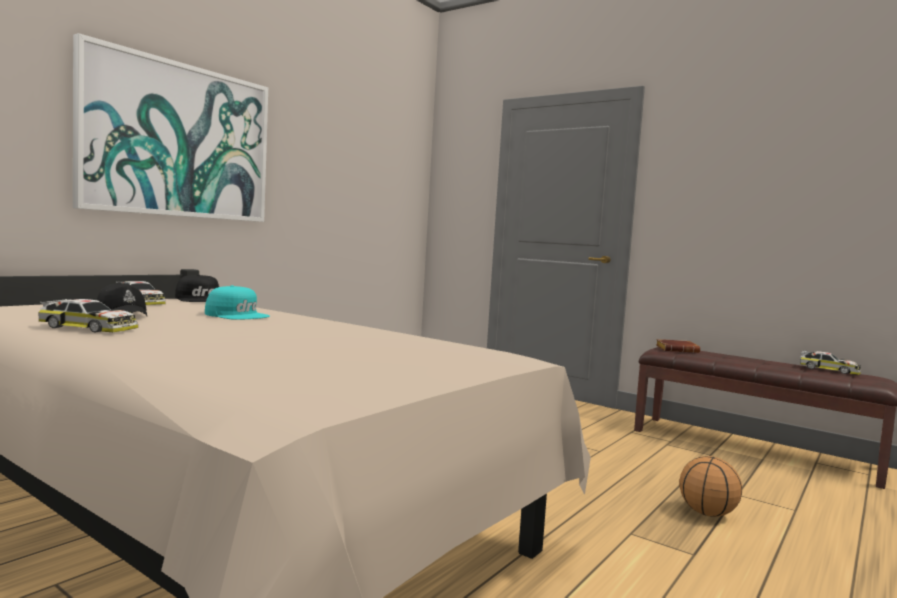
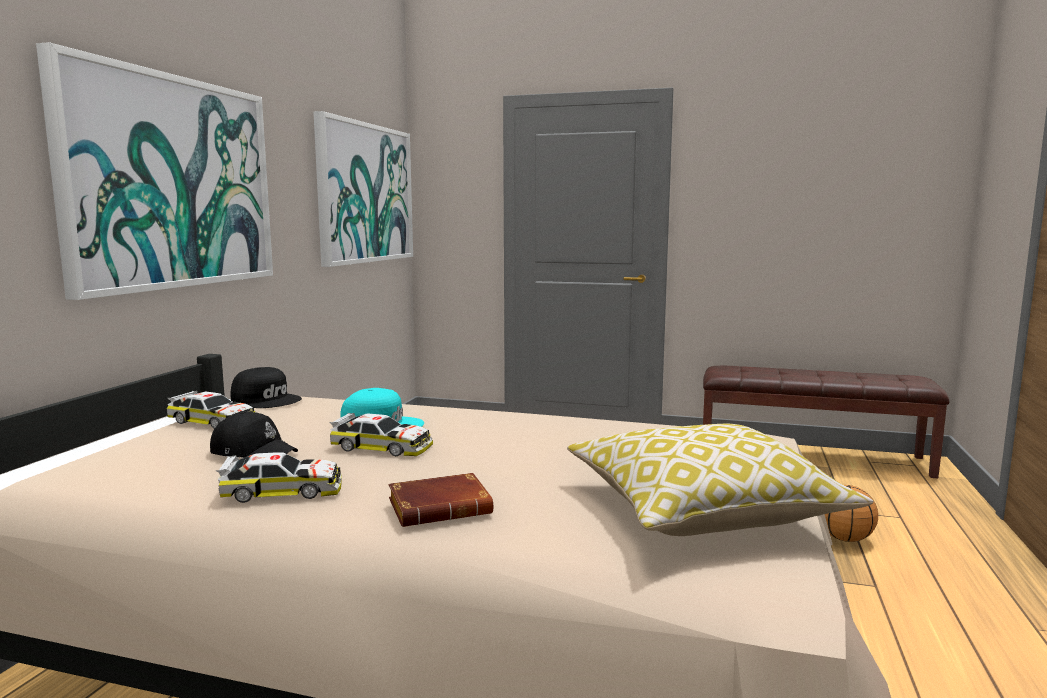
camera: 20 degrees left, 5 degrees up
(340, 375) = (702, 510): none -> pillow
(376, 174) = (365, 193): none -> picture
(677, 350) = (734, 370): brown book -> brown book (442, 508)
(829, 370) = (875, 374): toy car -> toy car (382, 447)

